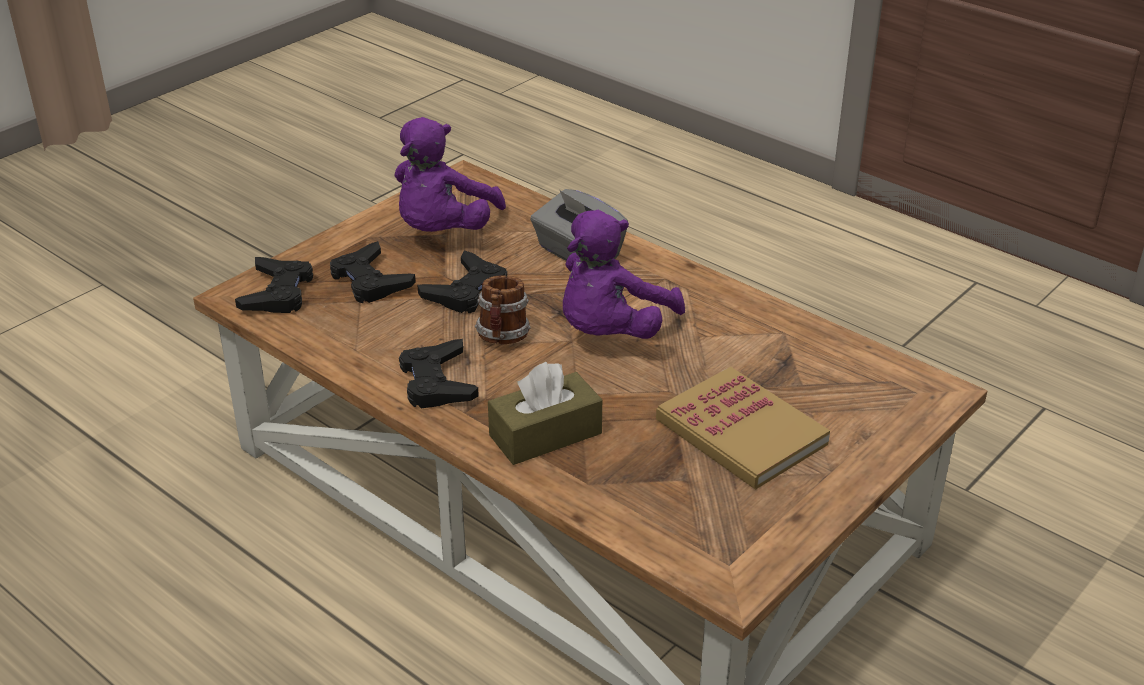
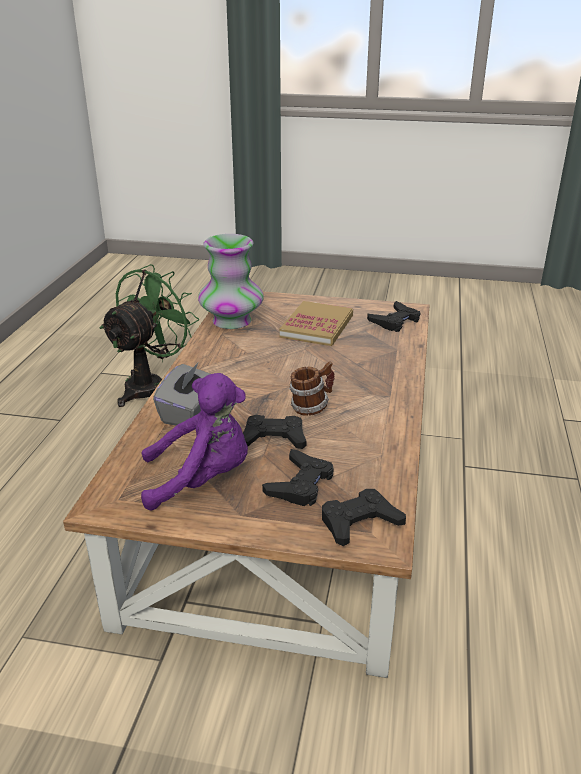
camera: 120 degrees left, 5 degrees down
(437, 382) = (376, 413): black game controller -> black game controller (395, 321)
(545, 434) = (378, 368): brown tissue box -> none
(611, 332) = (269, 377): purple plush toy -> none
(824, 354) = (232, 321): none -> vase
(968, 450) = (152, 385): none -> green fan

